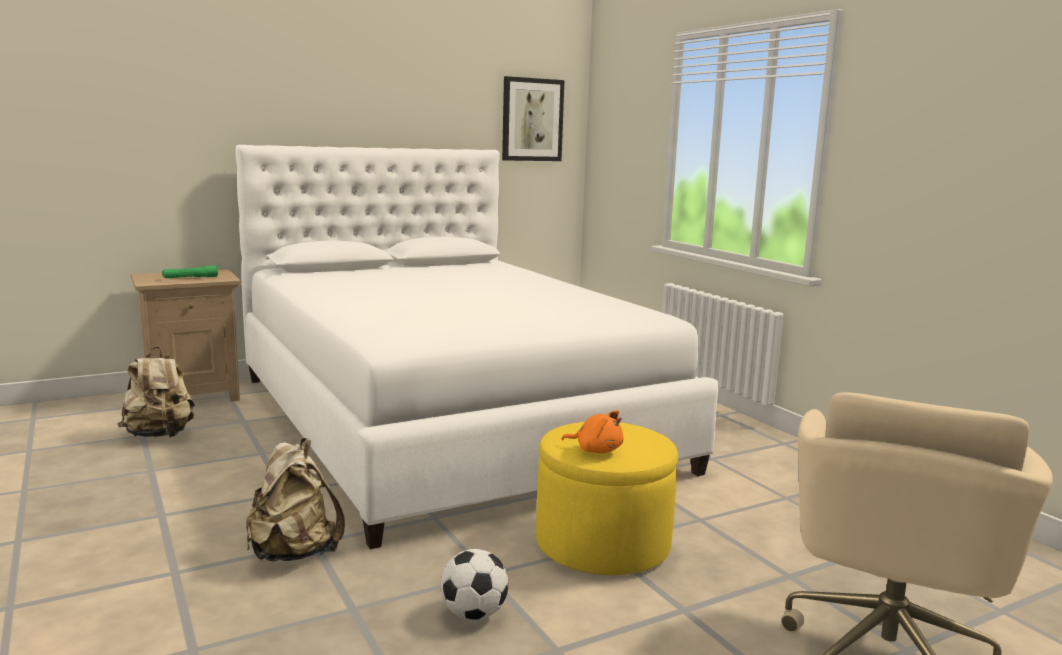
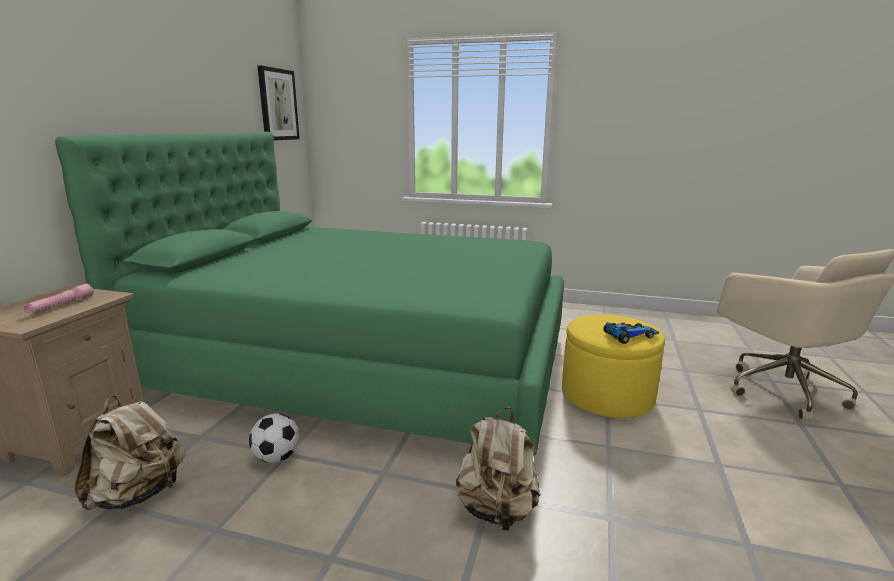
camera: 45 degrees left, 5 degrees up
(190, 278) = (61, 305): green flashlight -> pink flashlight
(447, 421) = (364, 362): white bed -> green bed
(473, 614) = (657, 473): football -> football (277, 458)
(596, 450) = (630, 336): orange plush toy -> toy car

